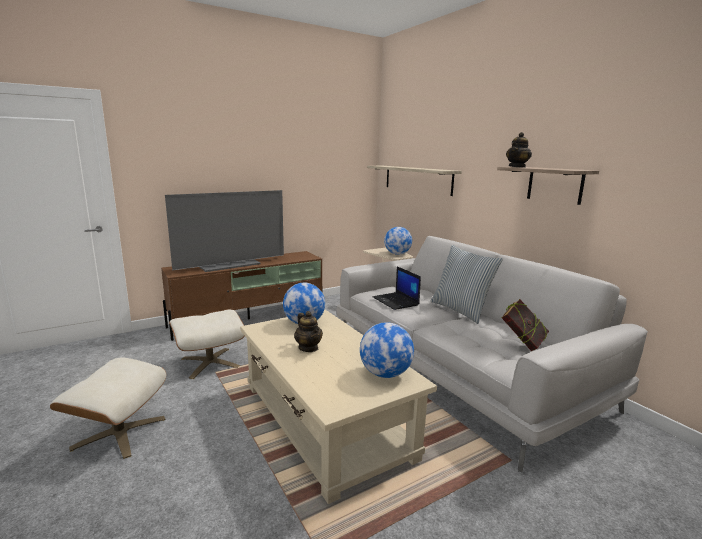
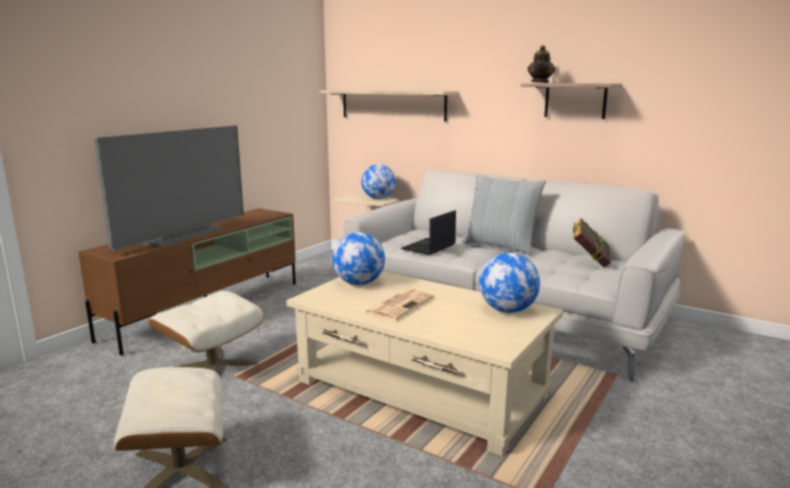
camera: 25 degrees left, 0 degrees up
(308, 348) = (399, 305): teapot -> newspaper
(396, 301) = (428, 247): laptop -> laptop turned 90 degrees clockwise

